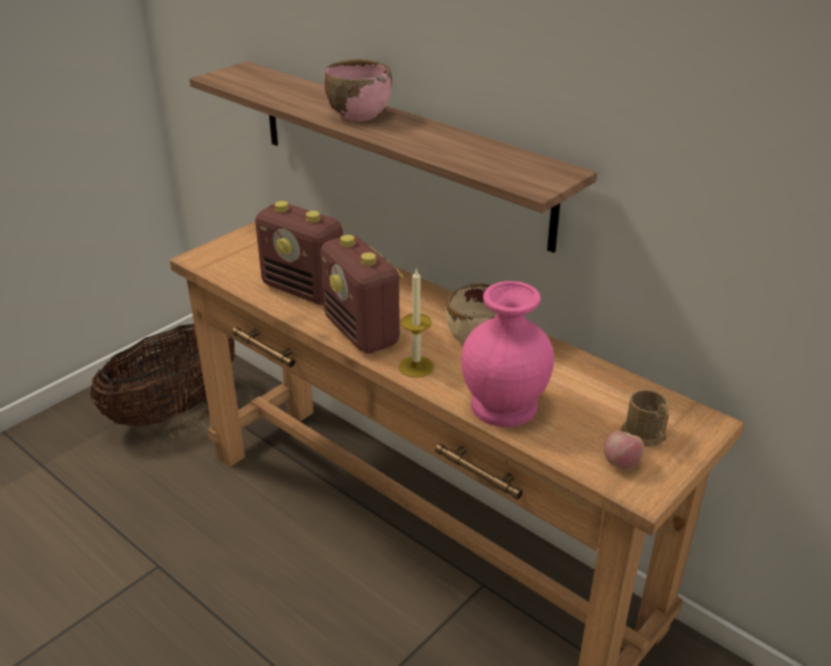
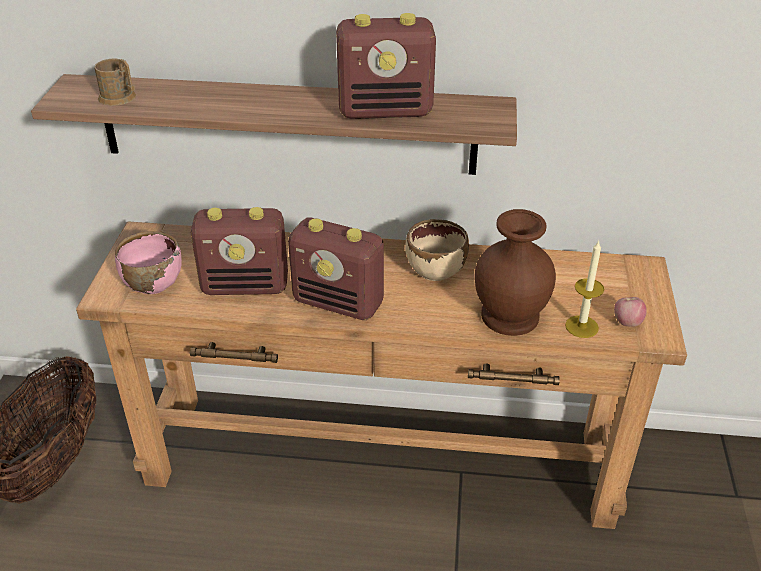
camera: 35 degrees left, 5 degrees up
(358, 114) = (260, 101): pink bowl -> pink bowl (152, 283)
(416, 367) = (414, 314): candle -> candle (581, 326)
(452, 149) = (386, 111): none -> radio
(502, 406) = (509, 317): pink vase -> brown vase
(646, 436) = (621, 295): brown mug -> brown mug (120, 98)

